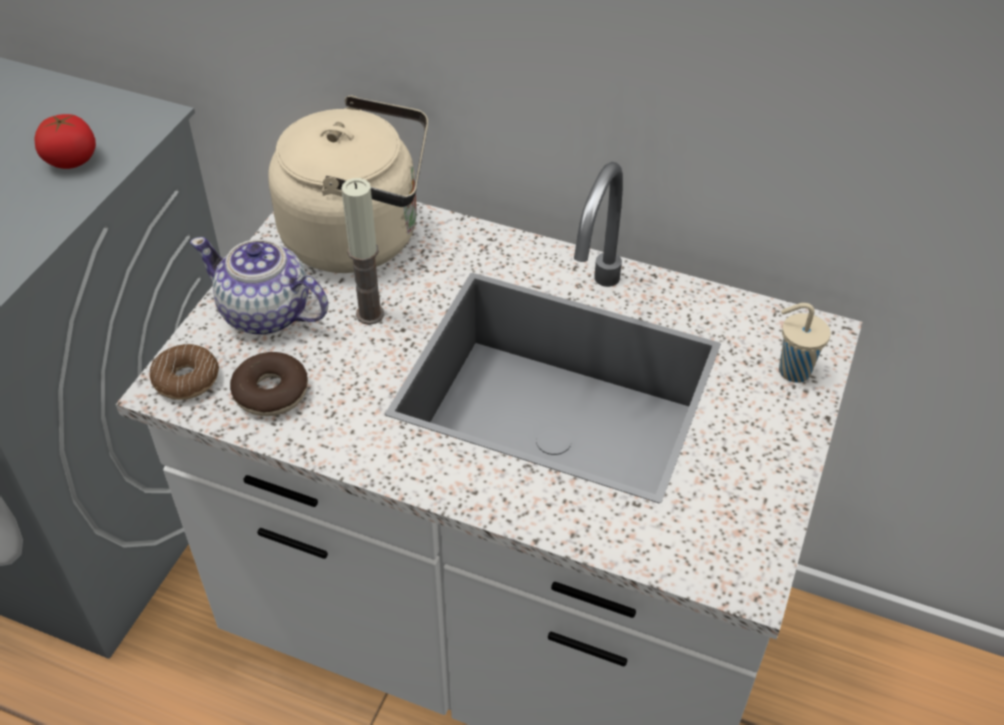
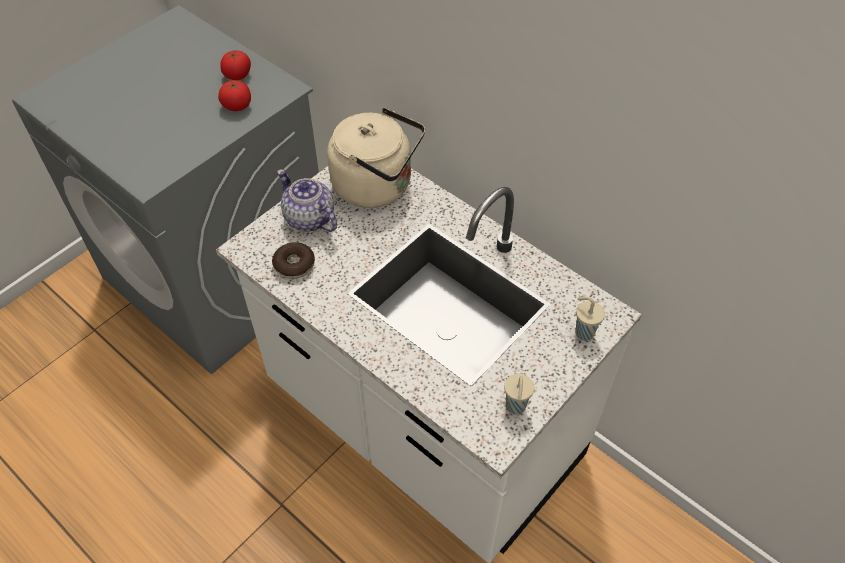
camera: 20 degrees right, 5 degrees up
(52, 114) = (238, 75): none -> tomato
(186, 379) = (255, 245): donut -> none
(370, 314) = (363, 234): candle -> none
(748, 514) = (515, 407): none -> beige cup

